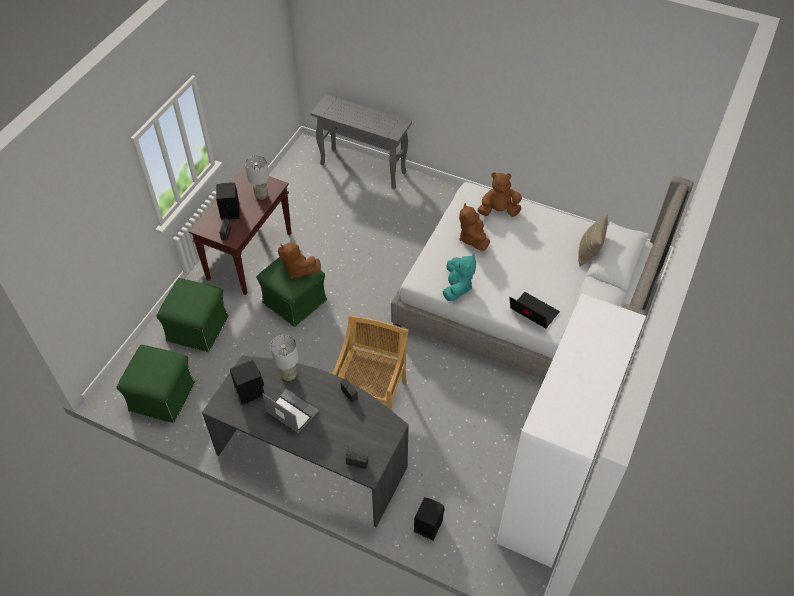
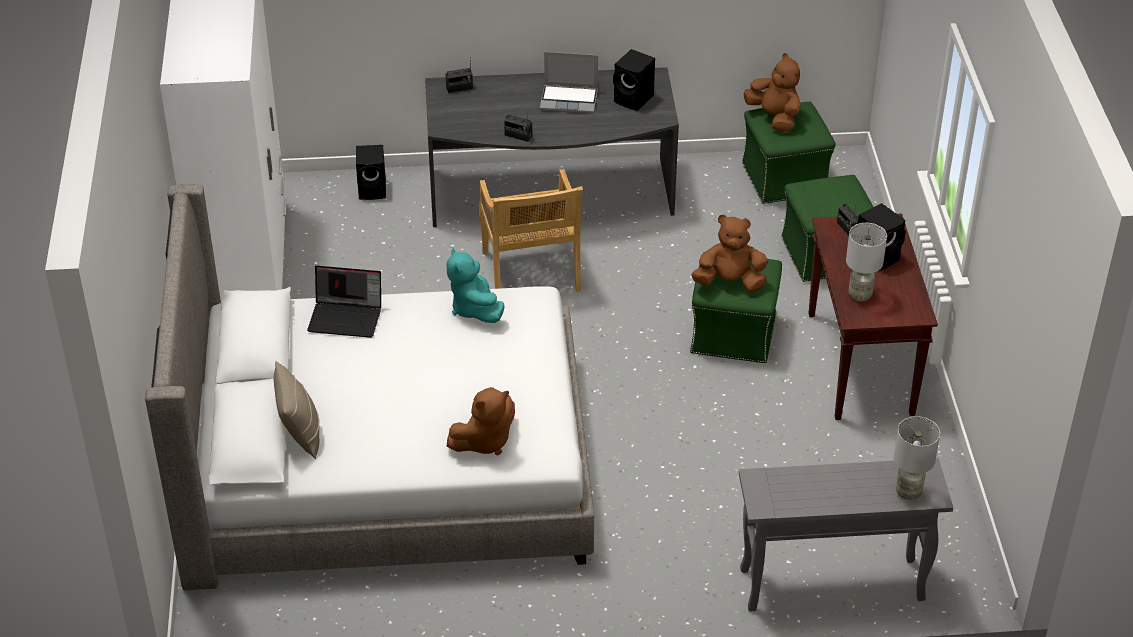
camera: 150 degrees right, 10 degrees down
(288, 375) = (605, 126): grey table lamp -> grey table lamp (908, 492)
(472, 238) = (497, 382): brown plush toy -> brown plush toy (774, 117)

